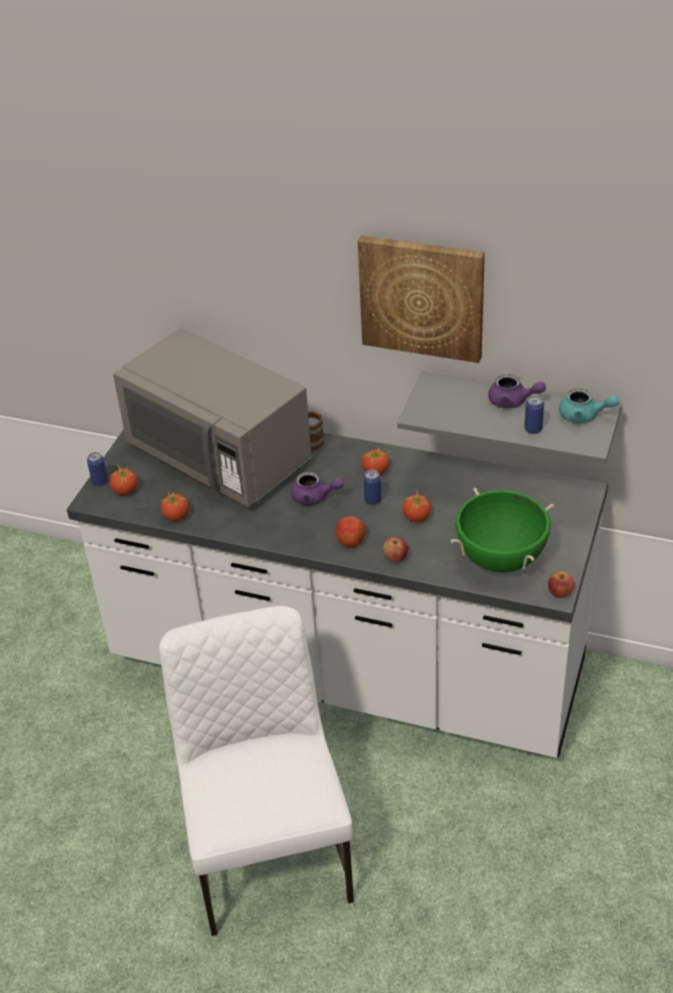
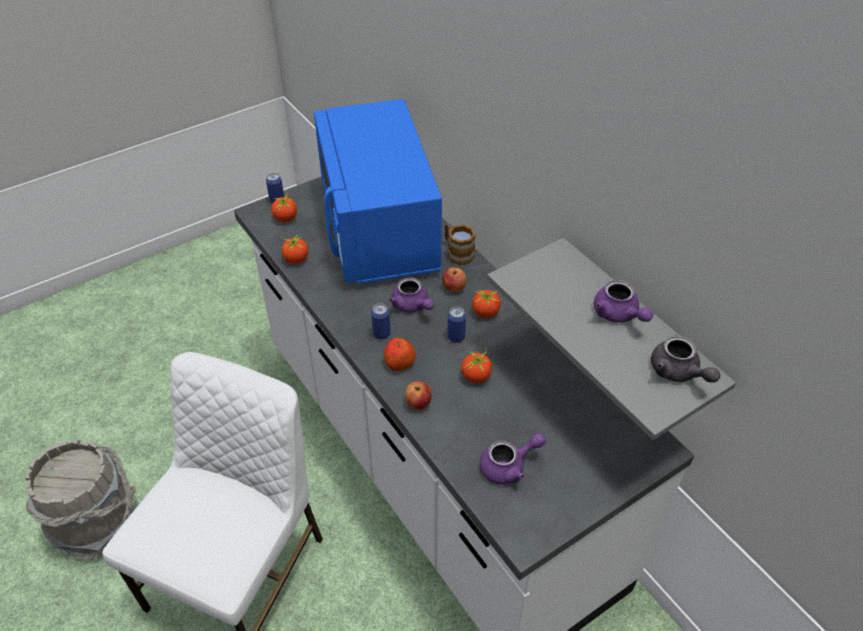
camera: 35 degrees right, 5 degrees up
(91, 907) = (98, 525): none -> grey bucket
(219, 457) = (379, 229): grey microwave -> blue microwave
(422, 297) = (577, 156): picture -> none
(500, 558) = (509, 466): green cooking pot -> purple teapot
(533, 429) = (608, 355): can -> can (381, 334)
(560, 593) = (528, 543): apple -> apple (453, 288)
(584, 416) = (678, 372): turquoise teapot -> grey teapot

